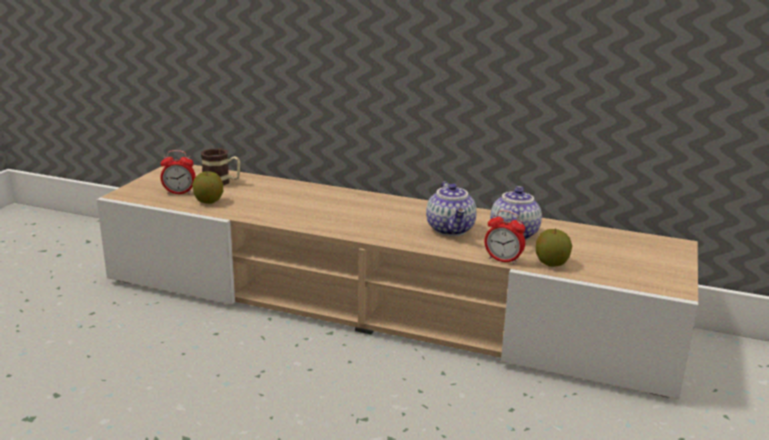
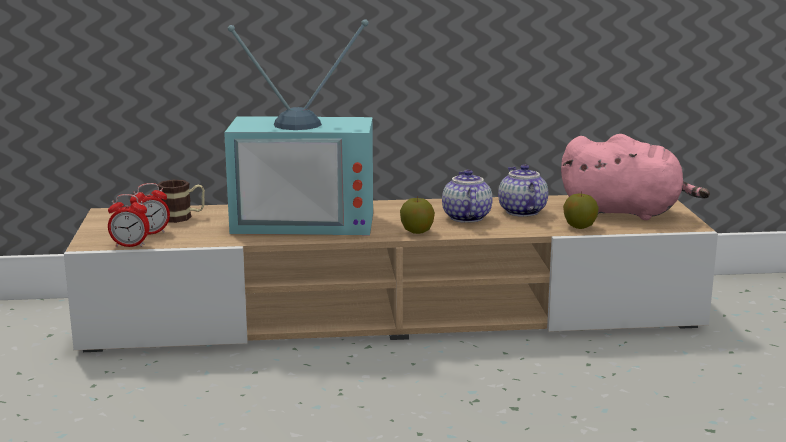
camera: 25 degrees left, 5 degrees down
(208, 201) = (196, 235): apple -> apple (417, 232)
(310, 205) = (306, 221): none -> television
(451, 230) = (465, 217): teapot -> teapot turned 150 degrees counterclockwise
(503, 260) = (538, 231): alarm clock -> alarm clock (130, 245)
(620, 257) = (626, 212): none -> pink plush toy

